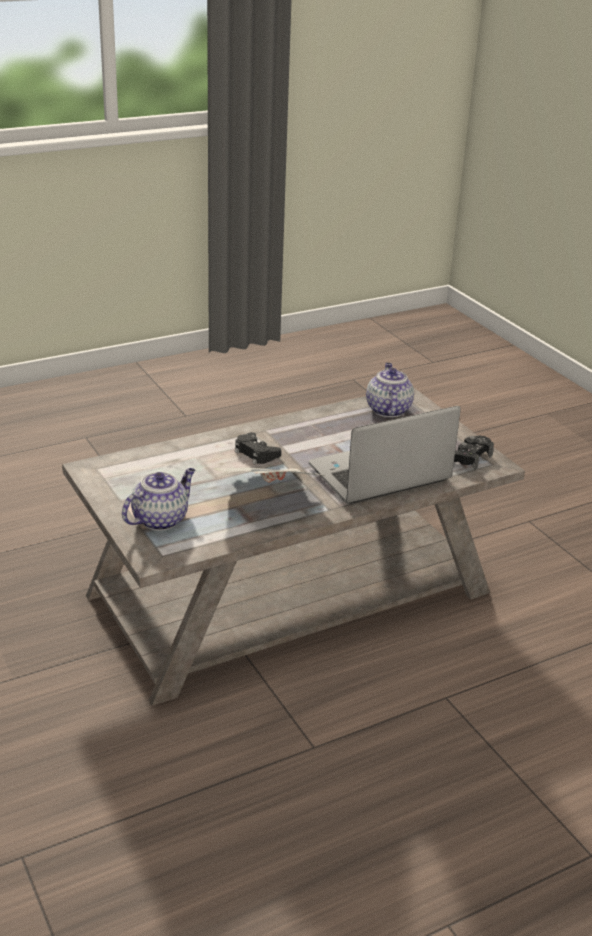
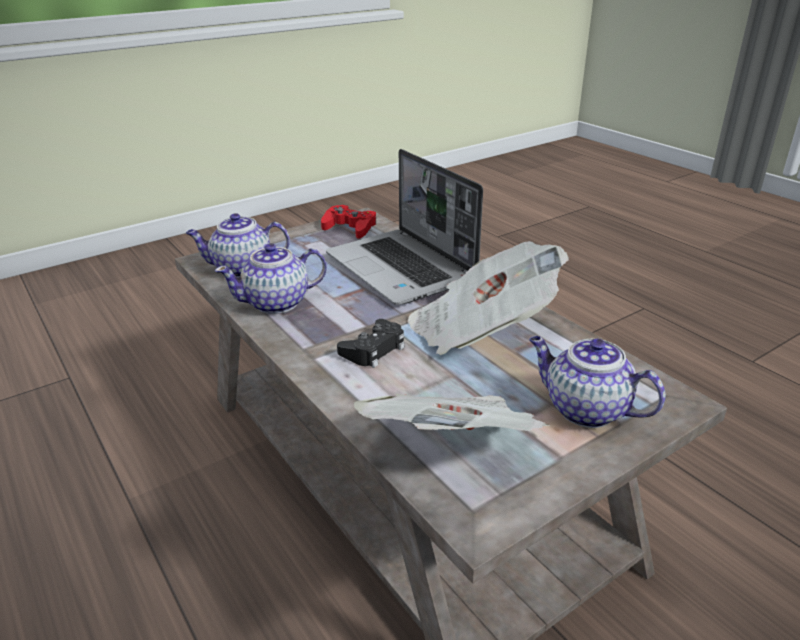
camera: 95 degrees left, 0 degrees up
(144, 469) = (453, 449): none -> newspaper
(329, 422) = (277, 303): none -> teapot
(469, 457) = (350, 228): black game controller -> red game controller

